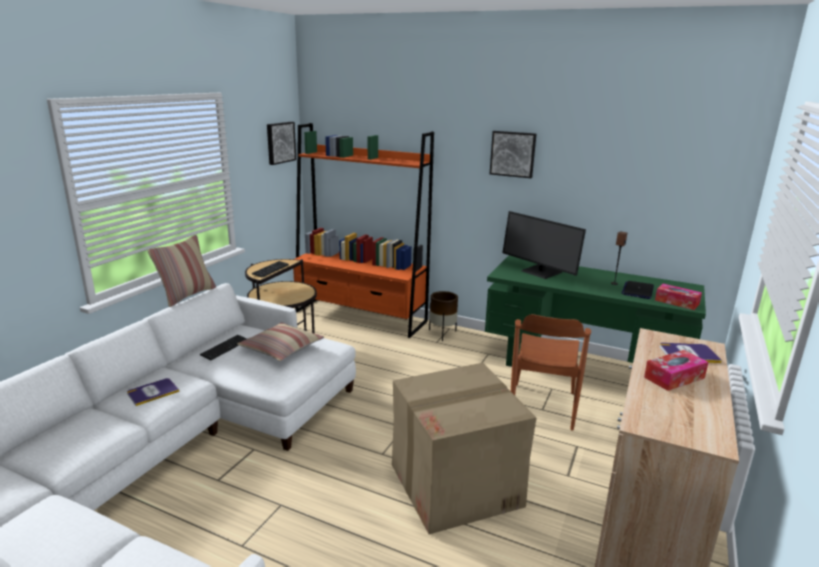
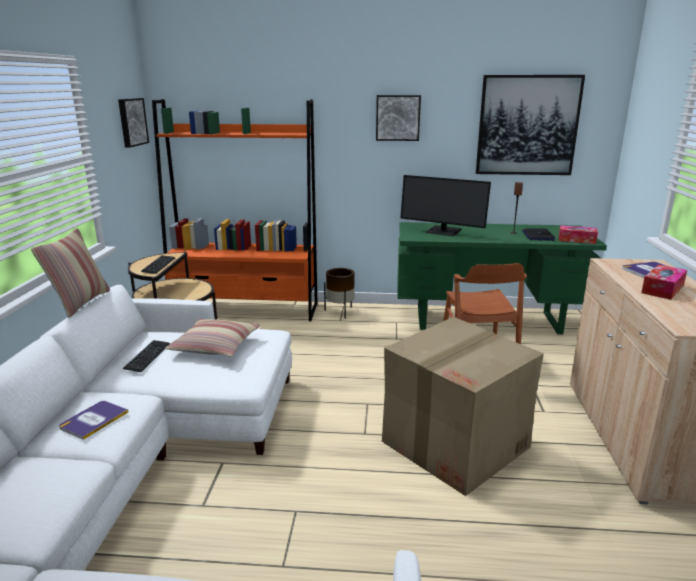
camera: 20 degrees left, 0 degrees up
(647, 172) = (527, 125): none -> picture

